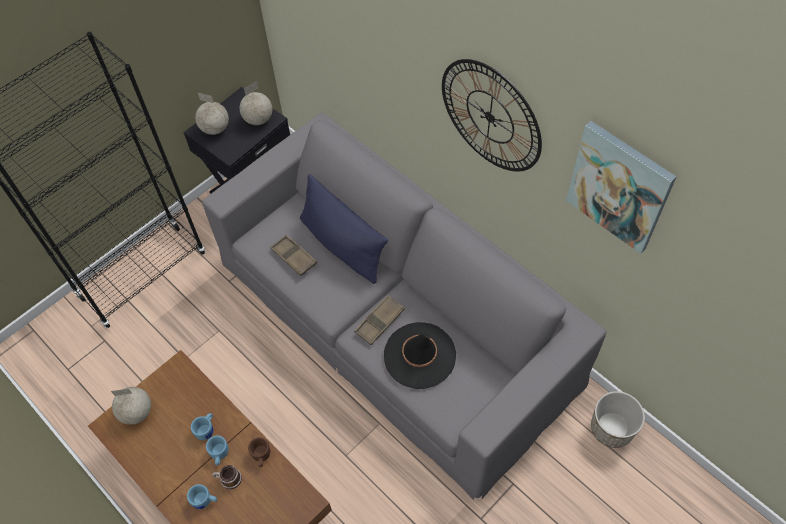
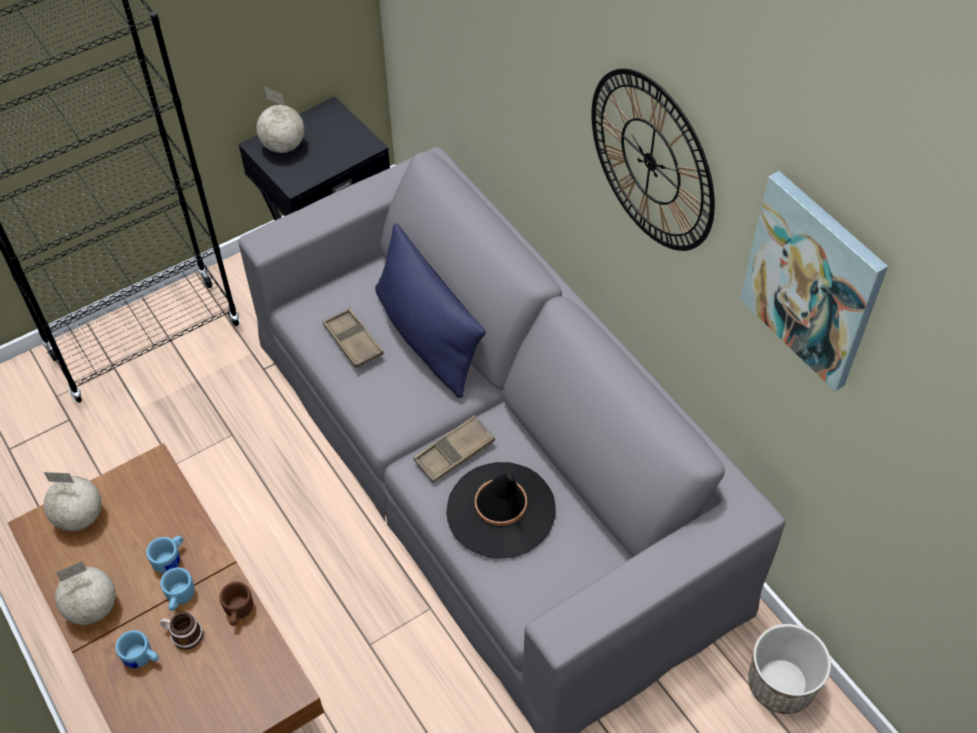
camera: 10 degrees right, 5 degrees down
(259, 119) = (348, 143): globe -> globe (93, 608)

